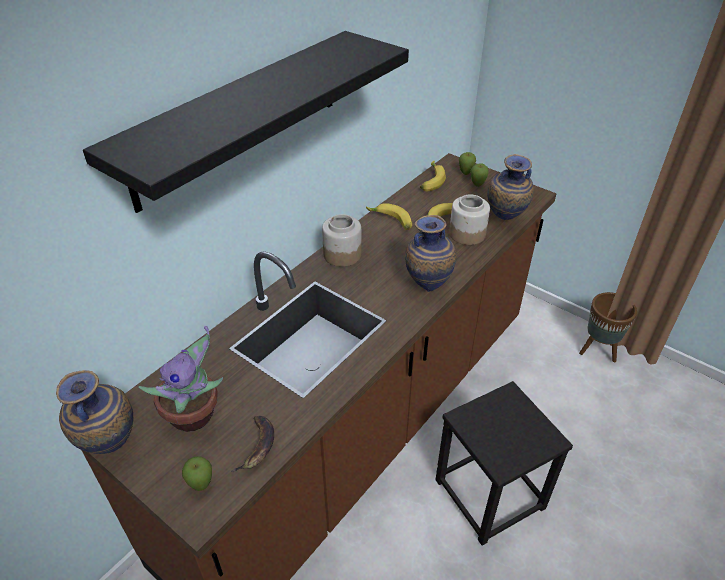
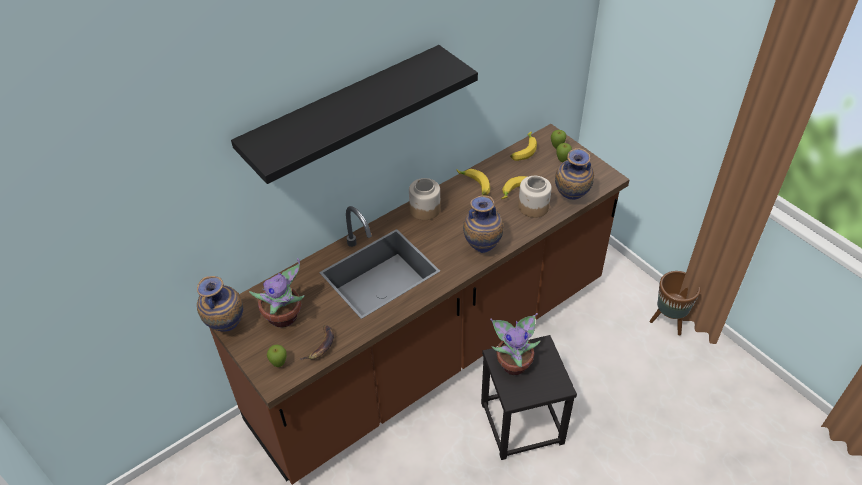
camera: 15 degrees right, 5 degrees up
(485, 422) = (514, 363): none -> potted plant

